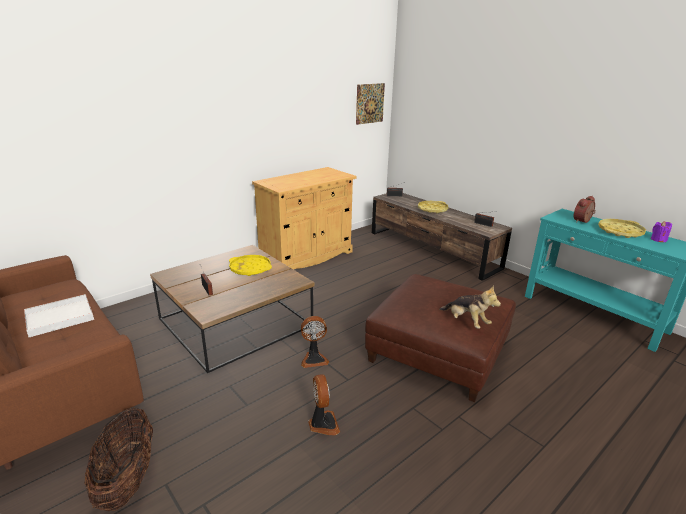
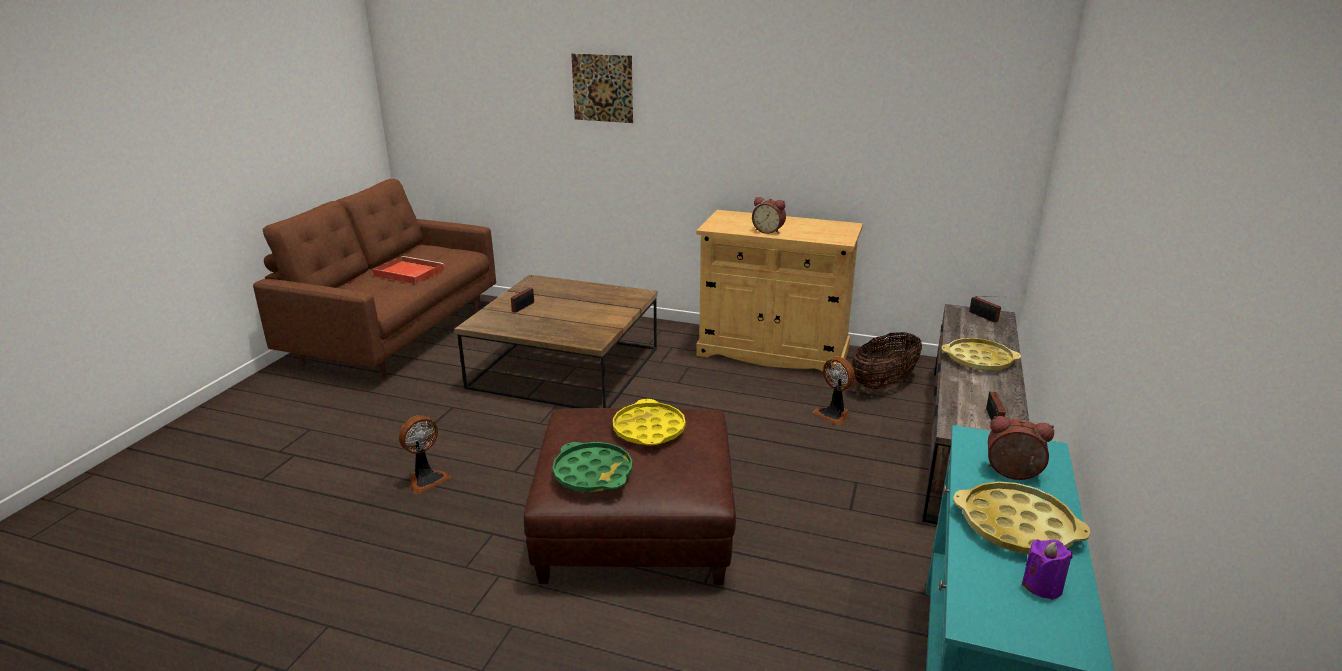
camera: 60 degrees right, 0 degrees up
(58, 318) = (408, 273): white tray -> red tray
(127, 479) = (309, 411): basket -> basket (884, 383)
(250, 268) = (593, 309): yellow tray -> yellow tray (648, 430)
(309, 181) = (768, 231): none -> alarm clock
(314, 359) = (536, 437): fan -> fan (833, 414)
(370, 103) = (988, 128): picture -> picture (602, 88)
(466, 322) = (593, 473): plush toy -> green tray

